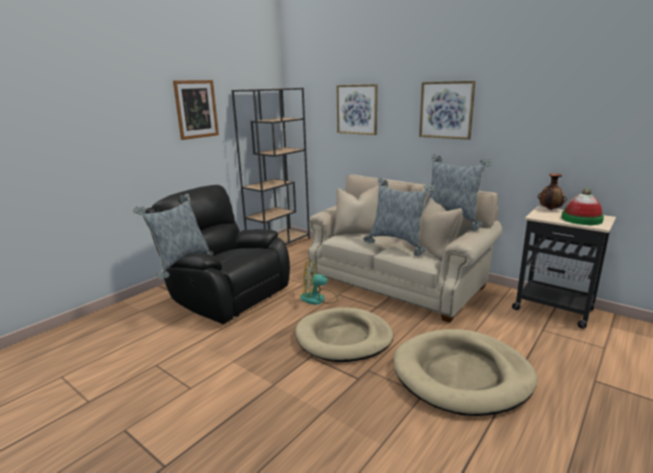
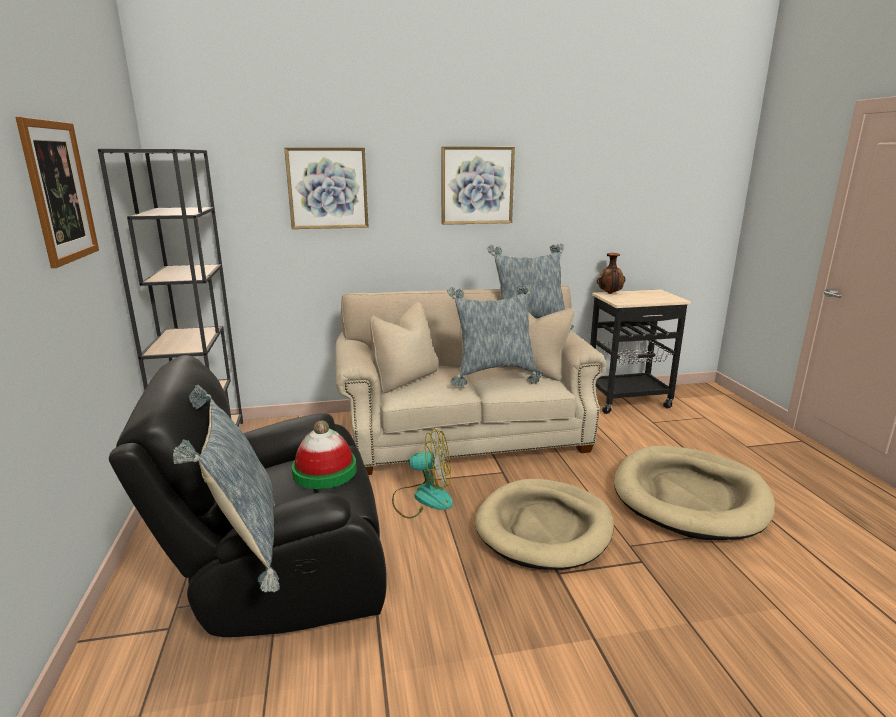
camera: 50 degrees left, 0 degrees up
(318, 299) = (423, 498): fan -> fan turned 120 degrees counterclockwise
(581, 219) = (652, 297): hat -> hat (324, 471)

